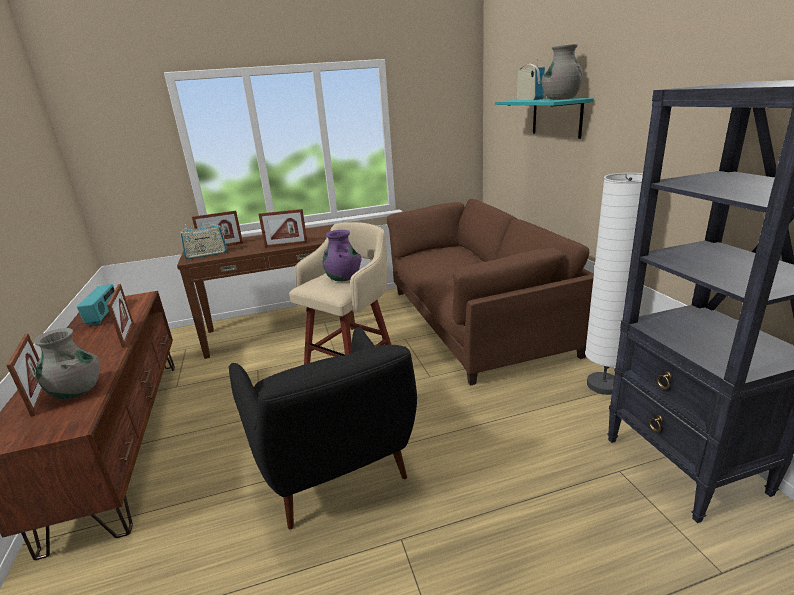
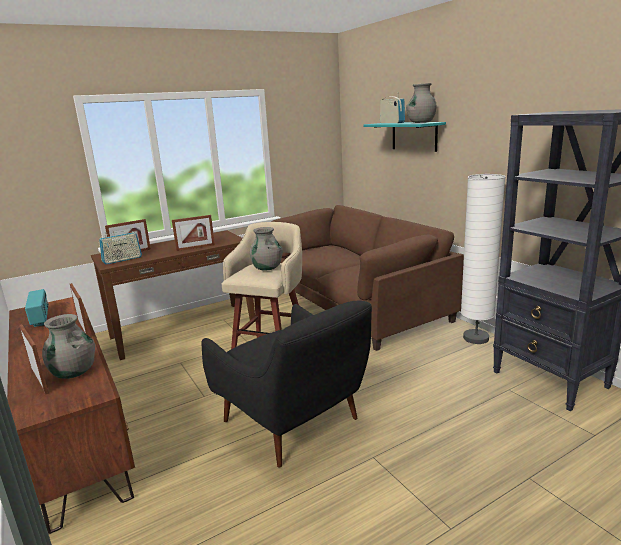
camera: 15 degrees left, 5 degrees down
(343, 278) = (267, 268): purple vase -> grey vase

